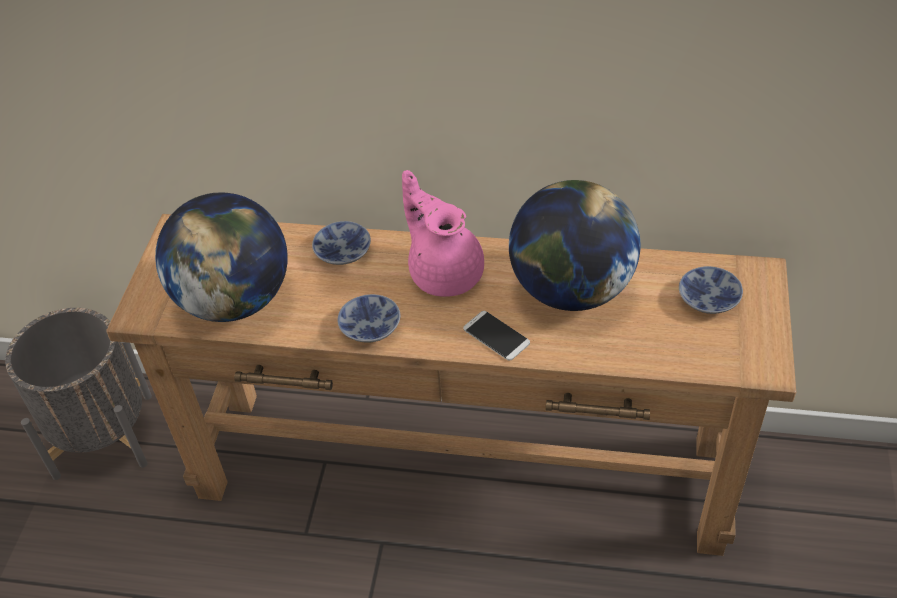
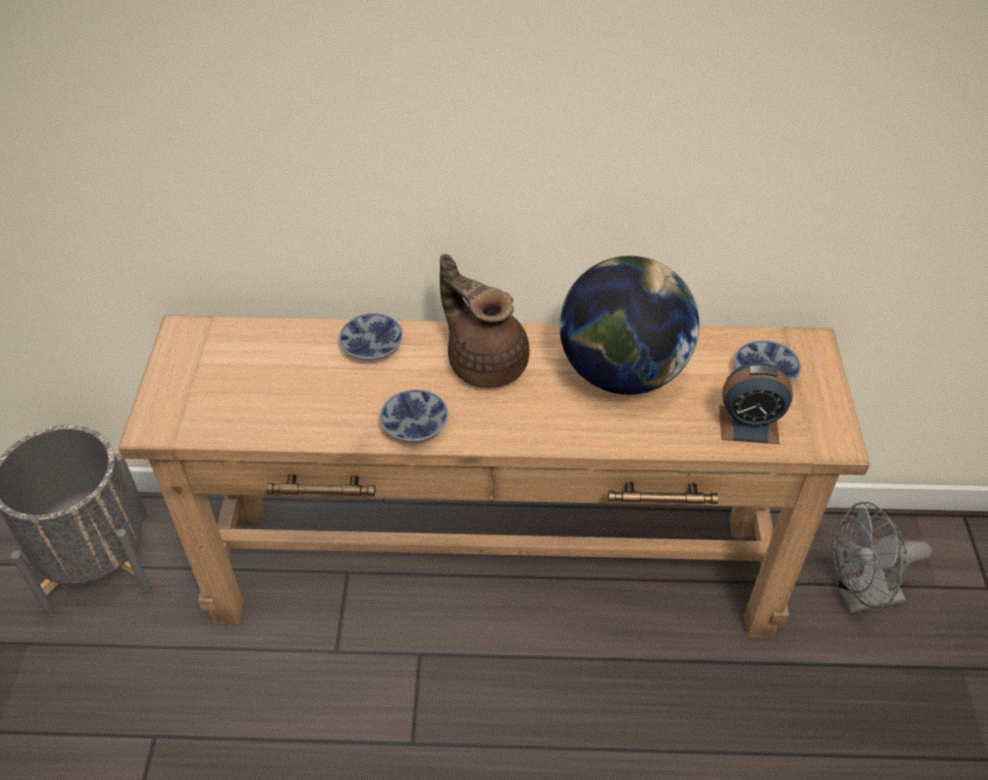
camera: 10 degrees left, 0 degrees up
(234, 300) = (260, 405): globe -> none
(444, 272) = (485, 361): pink teapot -> brown teapot
(496, 336) = (552, 426): phone -> none
(684, 346) = (748, 424): none -> alarm clock
(816, 524) = (859, 597): none -> grey fan

